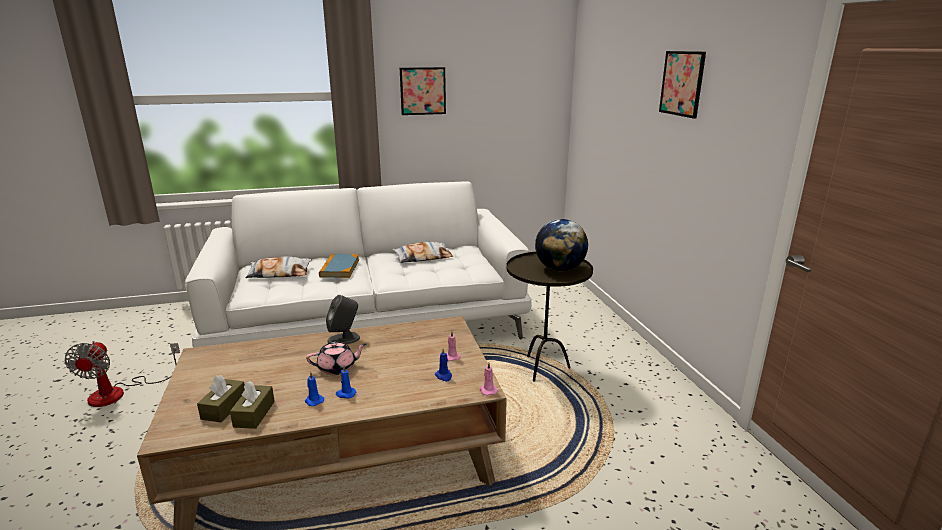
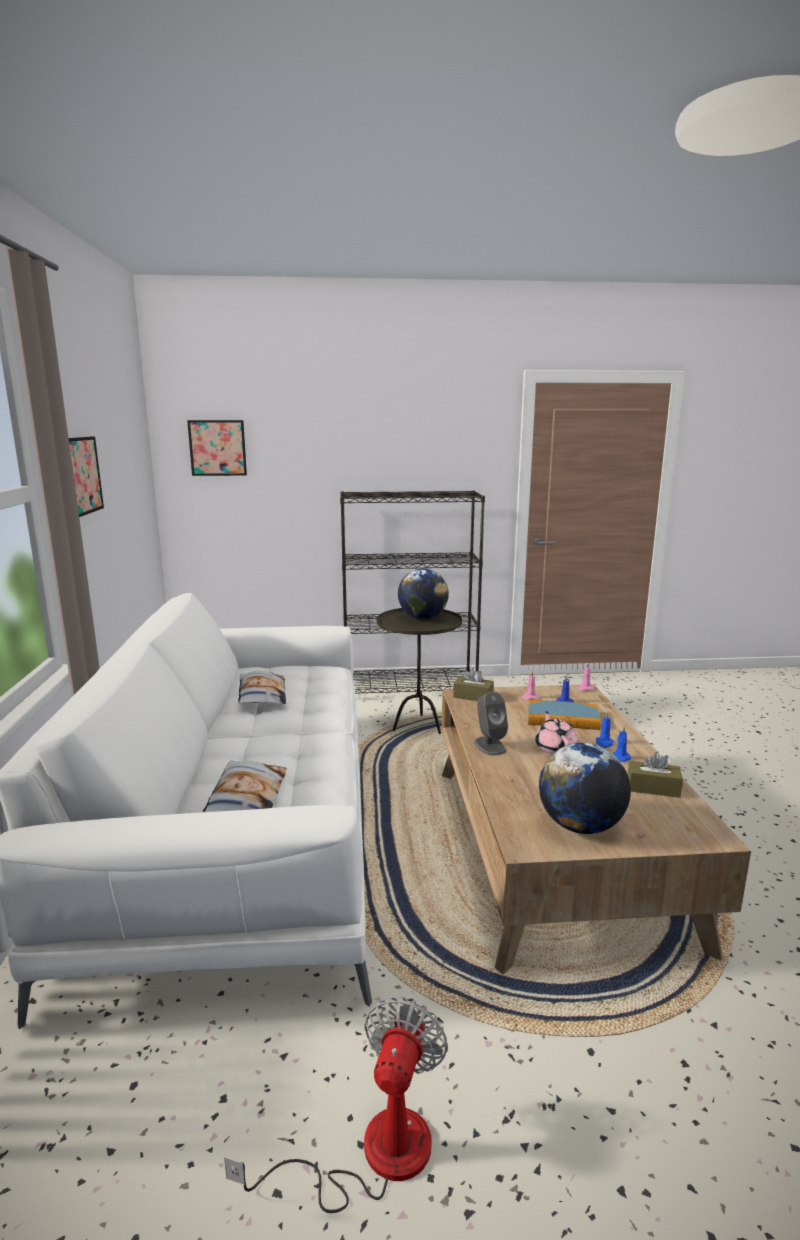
camera: 80 degrees left, 5 degrees down
(119, 392) = (372, 1154): fan -> fan turned 75 degrees counterclockwise
(211, 375) = (580, 826): none -> globe
(224, 408) = (647, 807): brown tissue box -> brown tissue box (473, 696)
(339, 268) = (265, 747): book -> book (562, 718)
(632, 357) = (410, 688): none -> black bookcase
(682, 83) = (386, 439): picture -> picture (217, 448)

